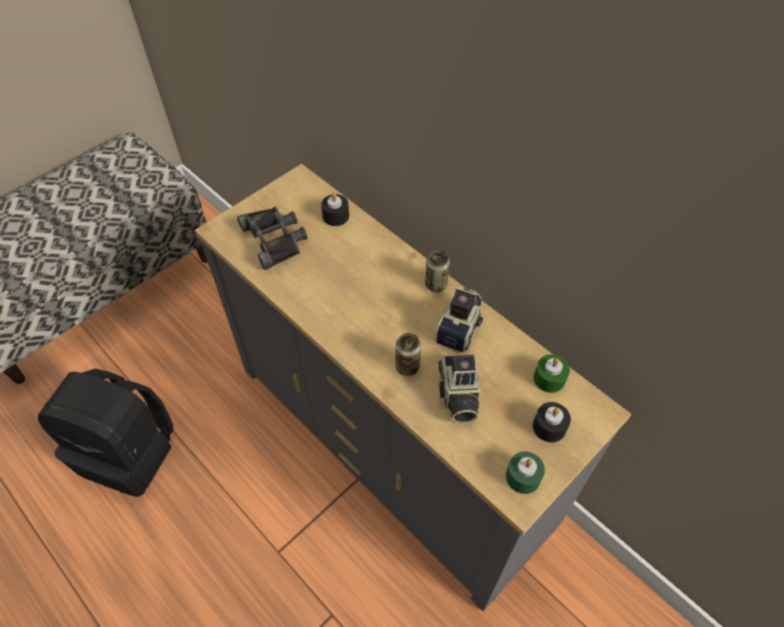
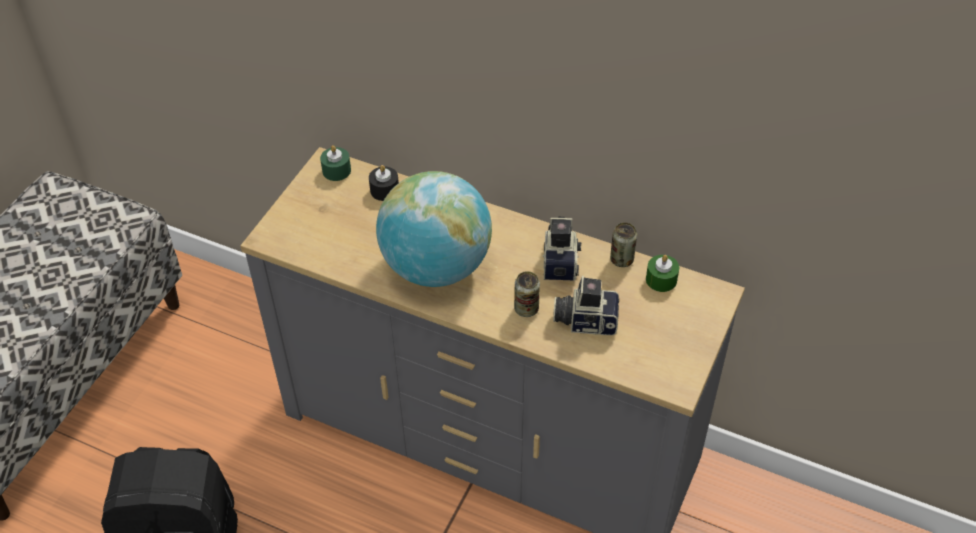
camera: 20 degrees left, 5 degrees down
(275, 239) = (333, 230): black binoculars -> none
(346, 299) = (436, 266): none -> globe
(436, 285) = (518, 227): can -> can (621, 259)
(457, 396) = (585, 320): camera -> camera turned 120 degrees clockwise
(523, 477) = (673, 368): green candle -> green candle (336, 170)
(549, 427) = (678, 320): black candle -> none

